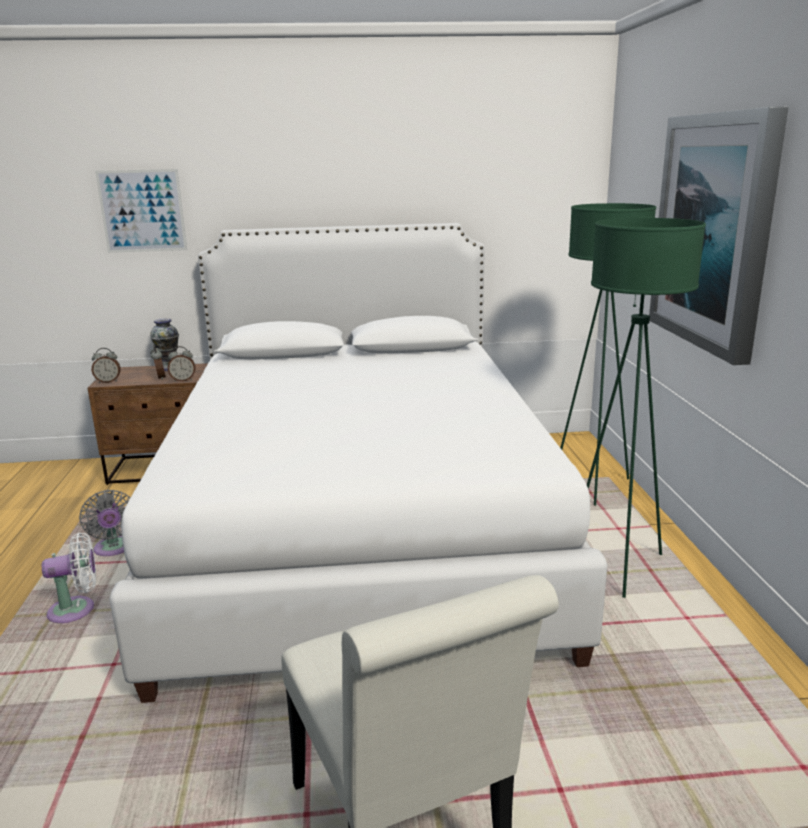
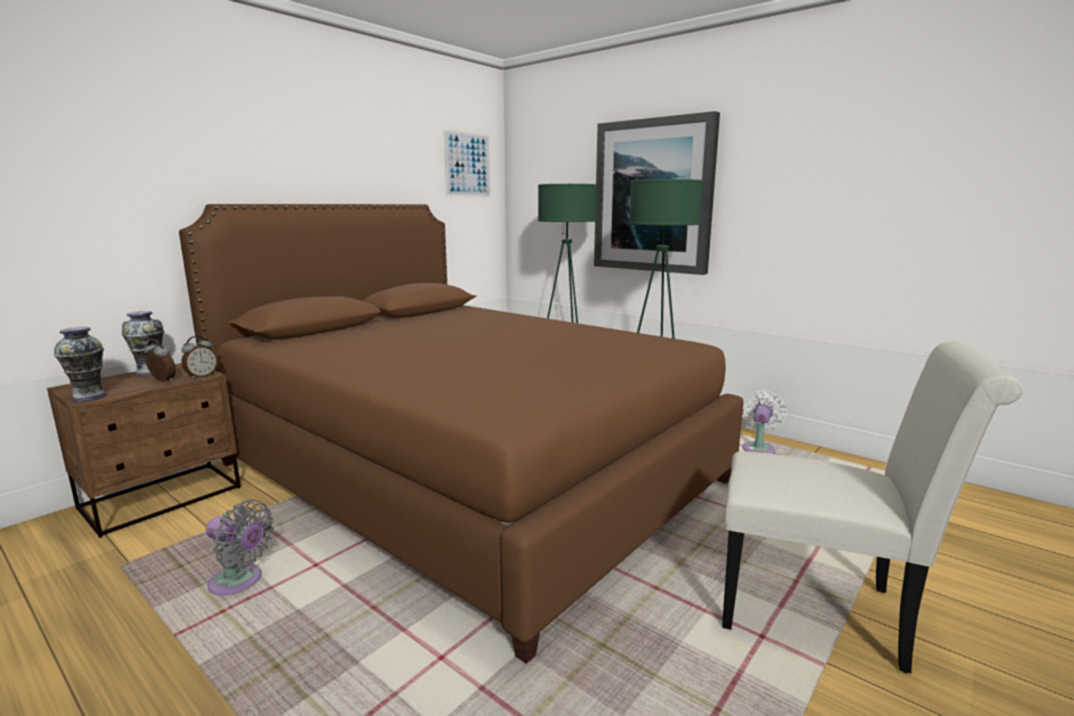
camera: 45 degrees left, 5 degrees down
(77, 610) = (301, 647): white fan -> white fan (759, 448)
(108, 381) = (90, 397): alarm clock -> vase
(142, 211) = (91, 178): picture -> picture (467, 164)
(358, 532) = (466, 472): white bed -> brown bed

